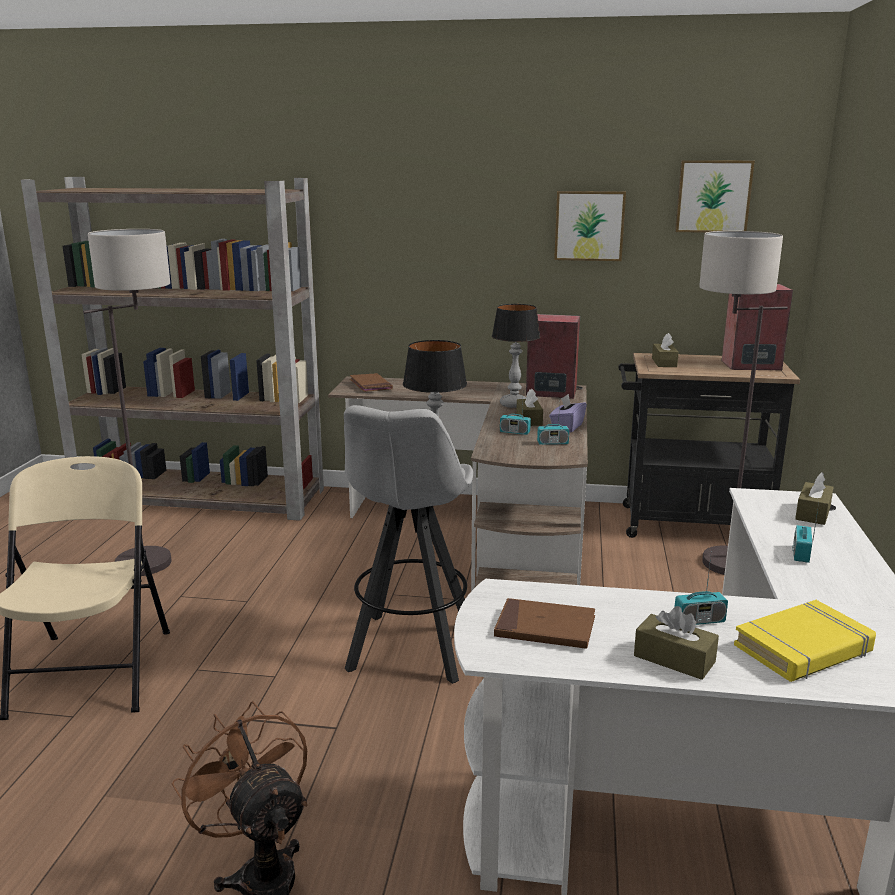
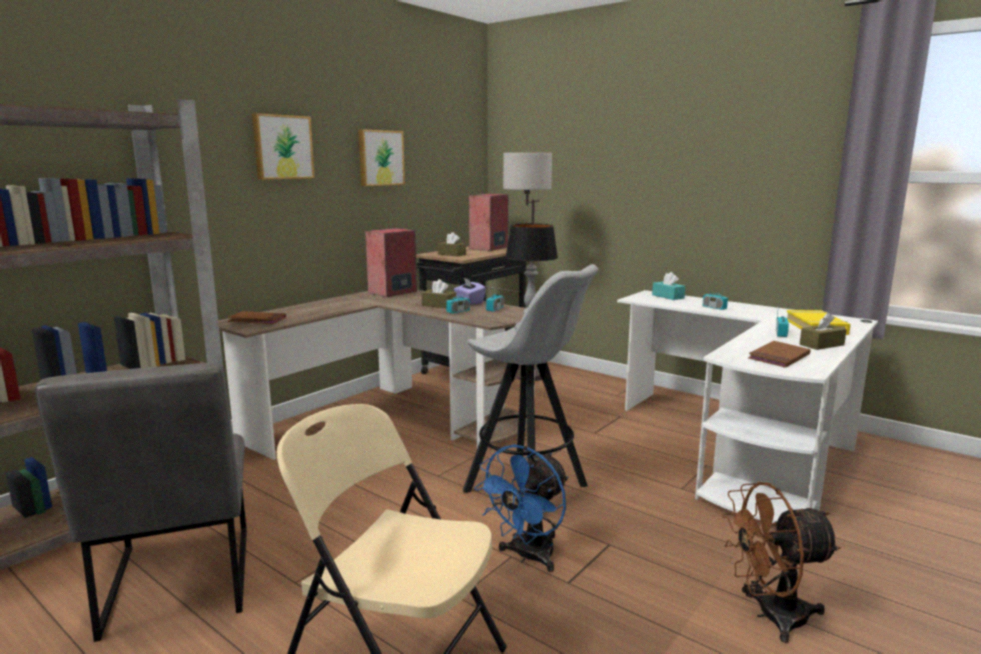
camera: 60 degrees left, 5 degrees down
(158, 558) = (178, 582): grey floor lamp -> grey chair
(279, 685) = (528, 557): none -> blue fan
(513, 404) = (398, 302): table lamp -> none
(713, 196) = (442, 136): picture -> picture (282, 147)
(813, 513) = (668, 296): brown tissue box -> turquoise tissue box

